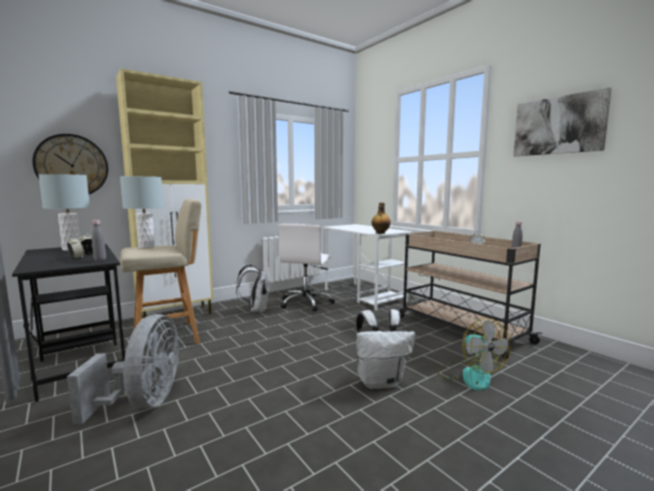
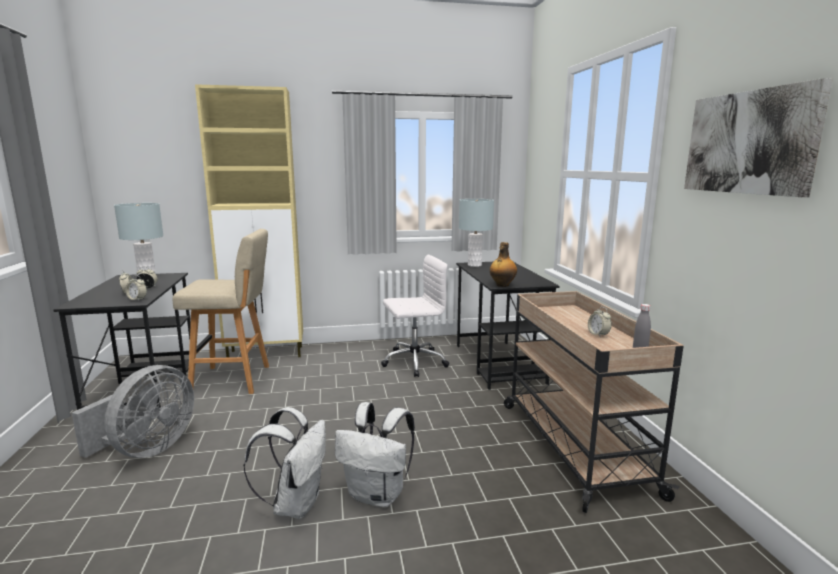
camera: 25 degrees right, 5 degrees up
(72, 165) = (166, 188): wall clock -> none
(100, 260) = (137, 299): grey bottle -> alarm clock
(146, 247) = (211, 282): grey table lamp -> grey table lamp (474, 265)
(256, 310) = (348, 362): white backpack -> white backpack (296, 503)
(306, 303) = (413, 362): white office chair -> white office chair turned 150 degrees counterclockwise
(364, 295) = (499, 364): white desk -> black desk
(469, 375) = (500, 520): fan -> none

